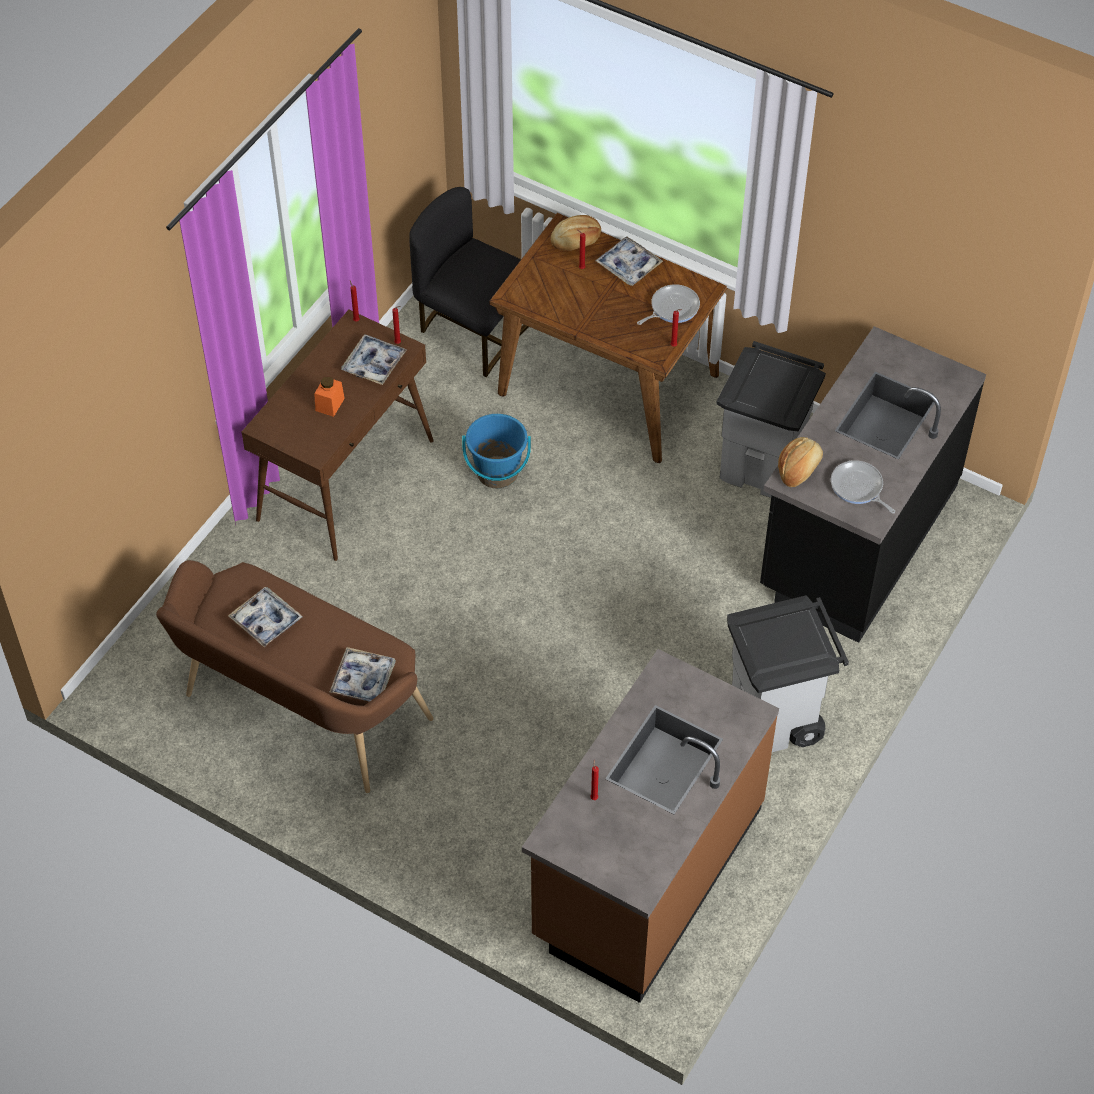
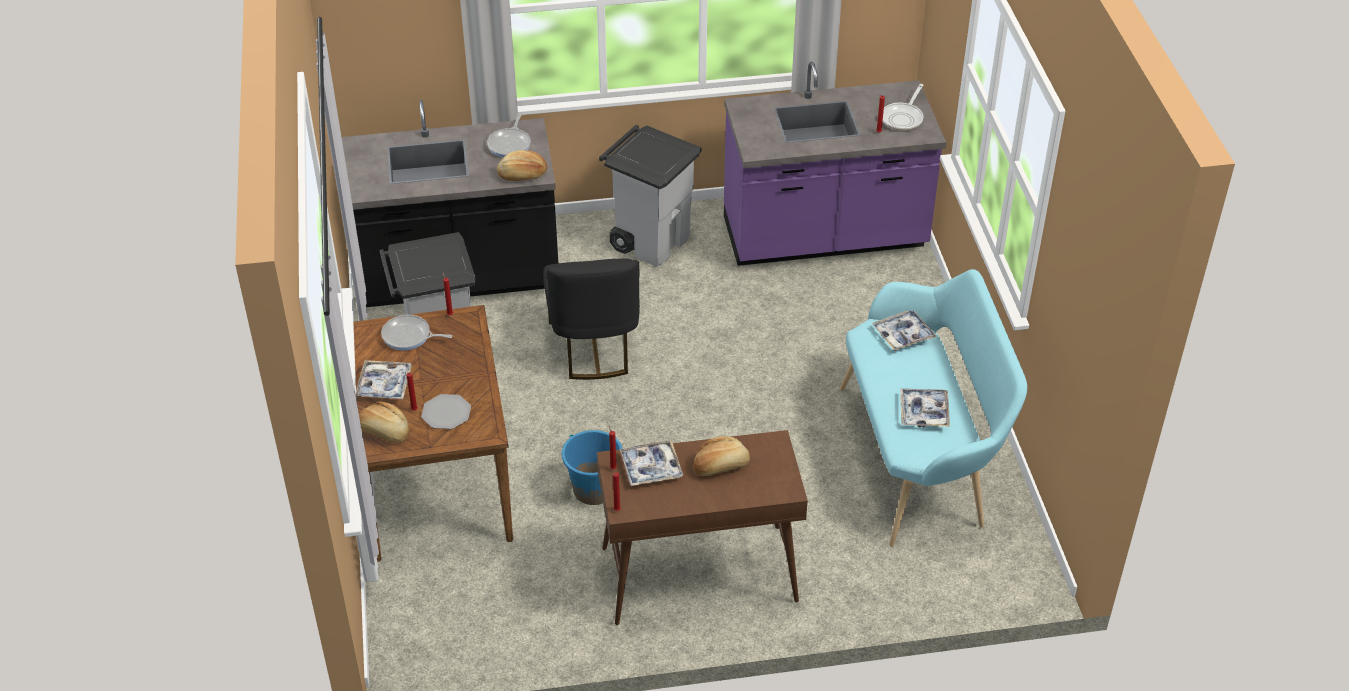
camera: 130 degrees left, 10 degrees down
(298, 713) = (920, 458): brown bench -> turquoise bench
(330, 404) = (721, 466): orange jar -> bread
(474, 330) = (454, 602): black chair -> black chair (594, 347)
(559, 284) = (446, 413): none -> plate
(596, 841) = (903, 118): none -> frying pan
(645, 873) = (824, 237): brown counter -> purple counter

